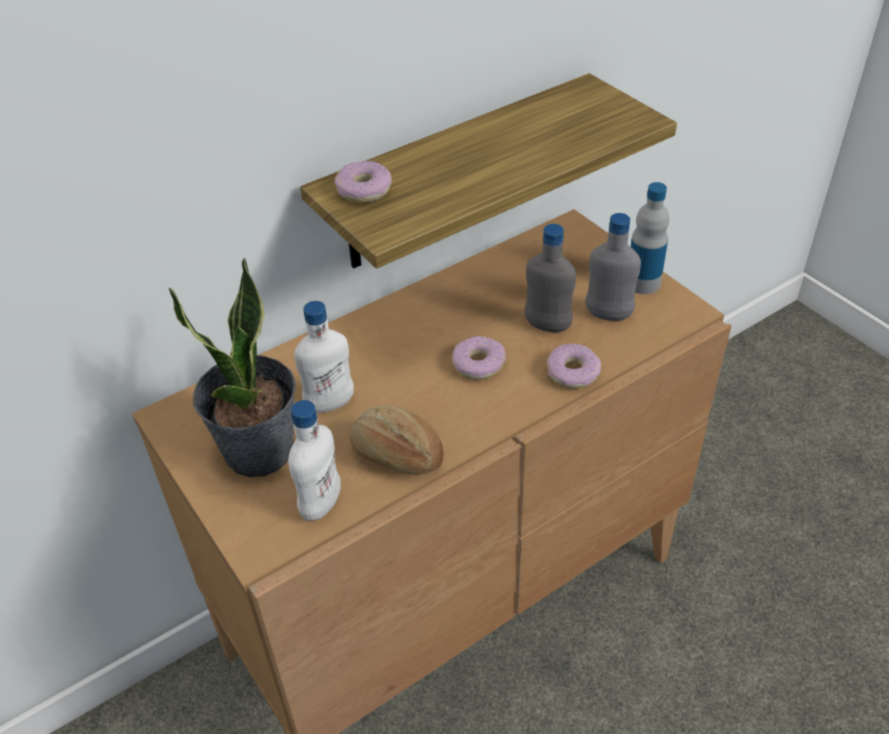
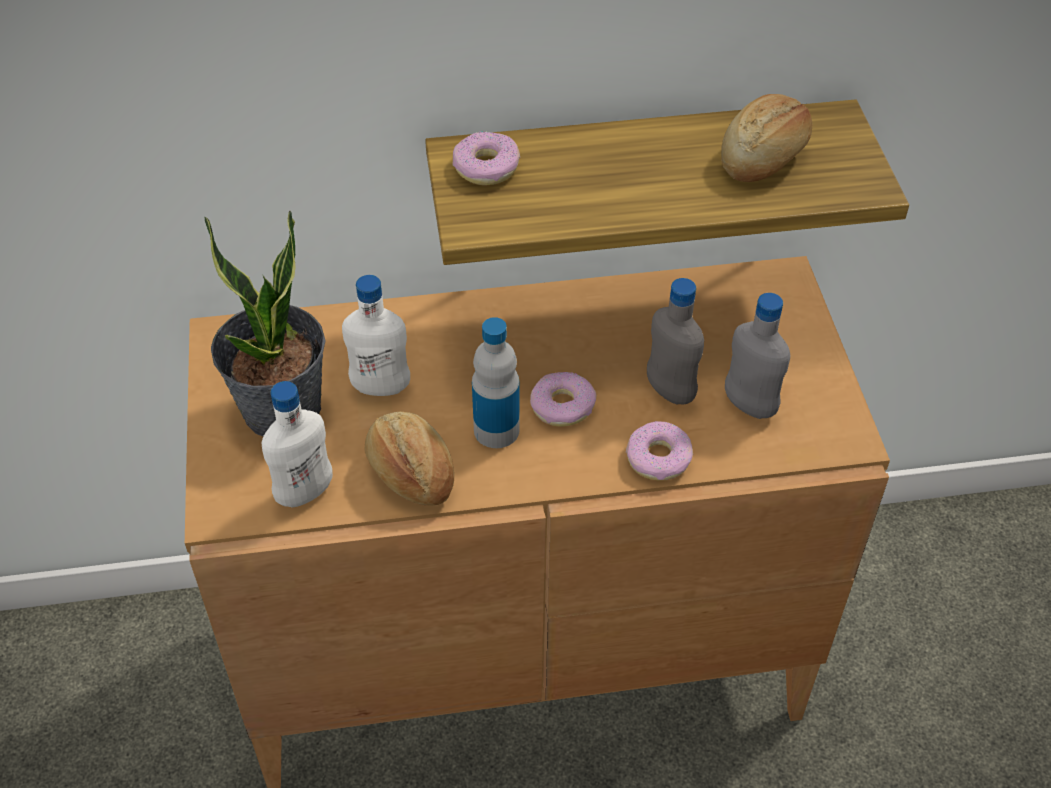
camera: 25 degrees right, 5 degrees up
(559, 123) = (765, 156): none -> bread
(643, 283) = (819, 382): bottle -> bottle (496, 430)

